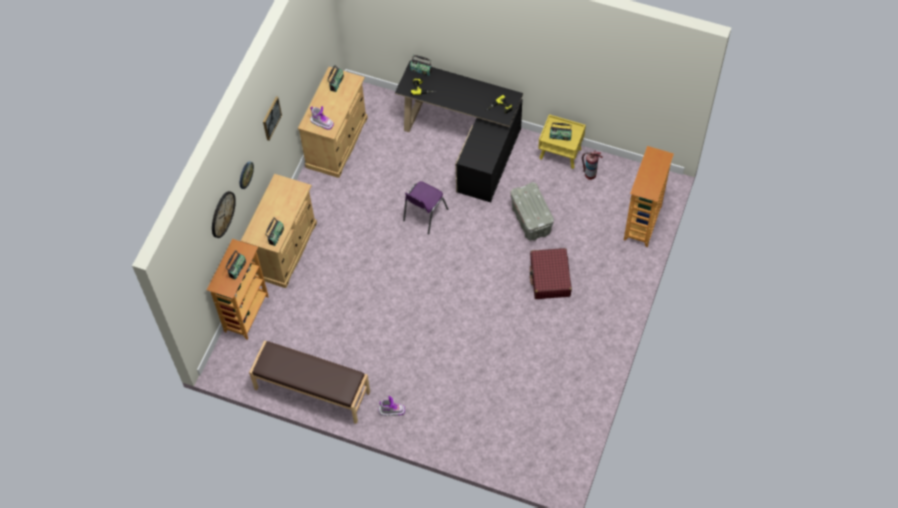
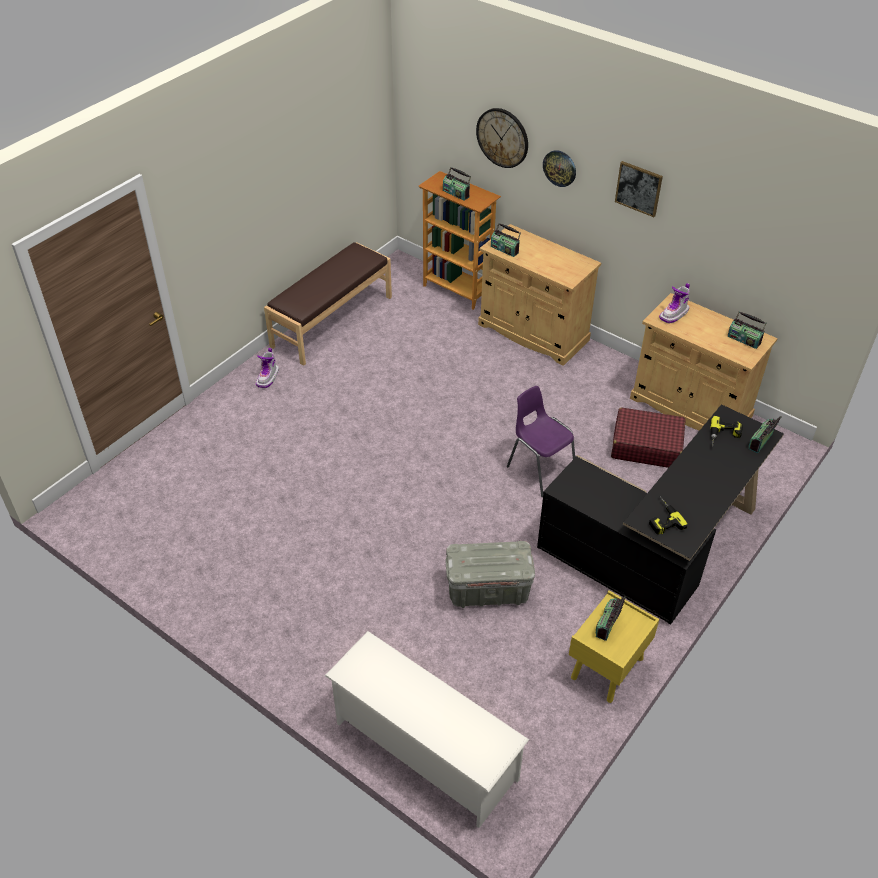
camera: 105 degrees right, 15 degrees down
(550, 278) = (376, 585): red suitcase -> red suitcase (646, 446)
(590, 174) = (552, 700): fire extinguisher -> none
(643, 223) = (424, 750): bookcase -> white shoe rack

